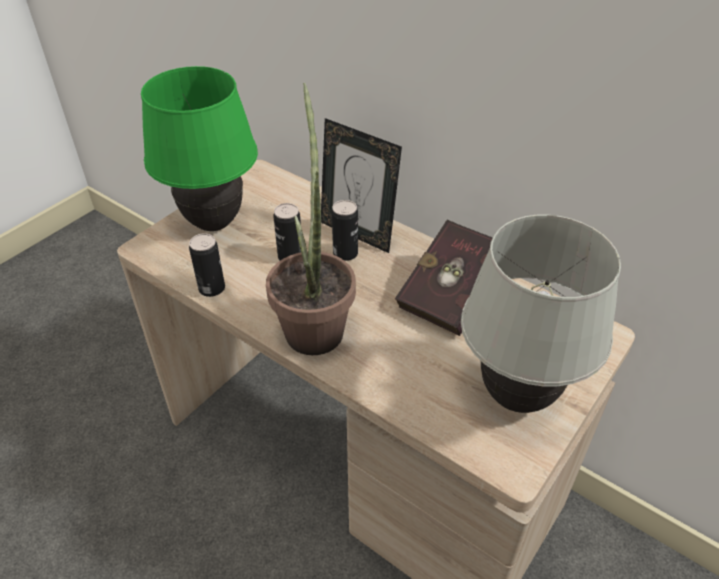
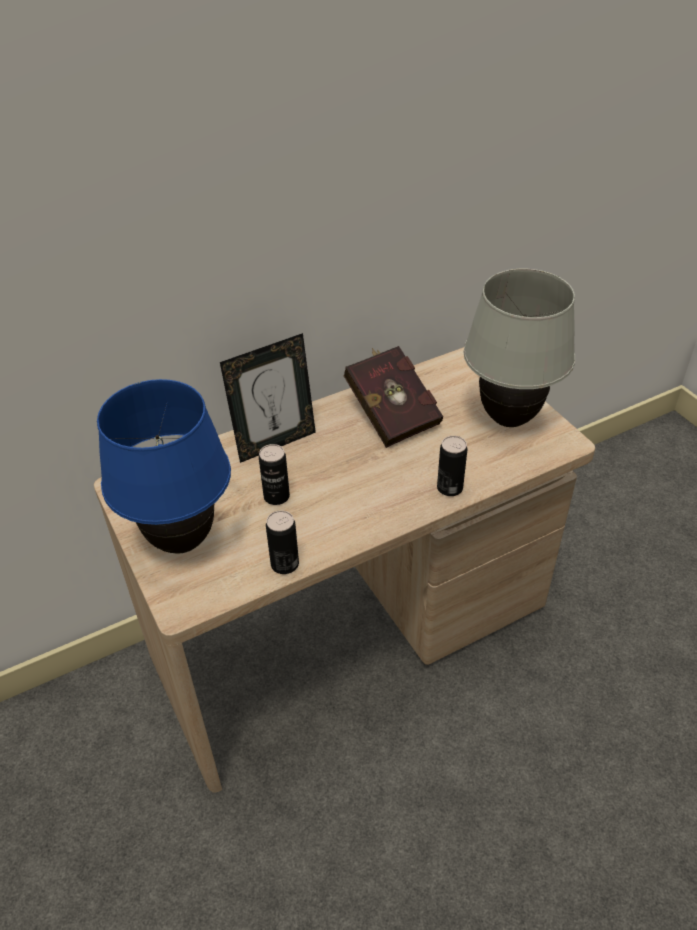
camera: 65 degrees left, 0 degrees up
(214, 223) = (183, 541): green table lamp -> blue table lamp
(314, 323) = (375, 503): potted plant -> none
(345, 253) = (297, 459): can -> can (449, 488)

